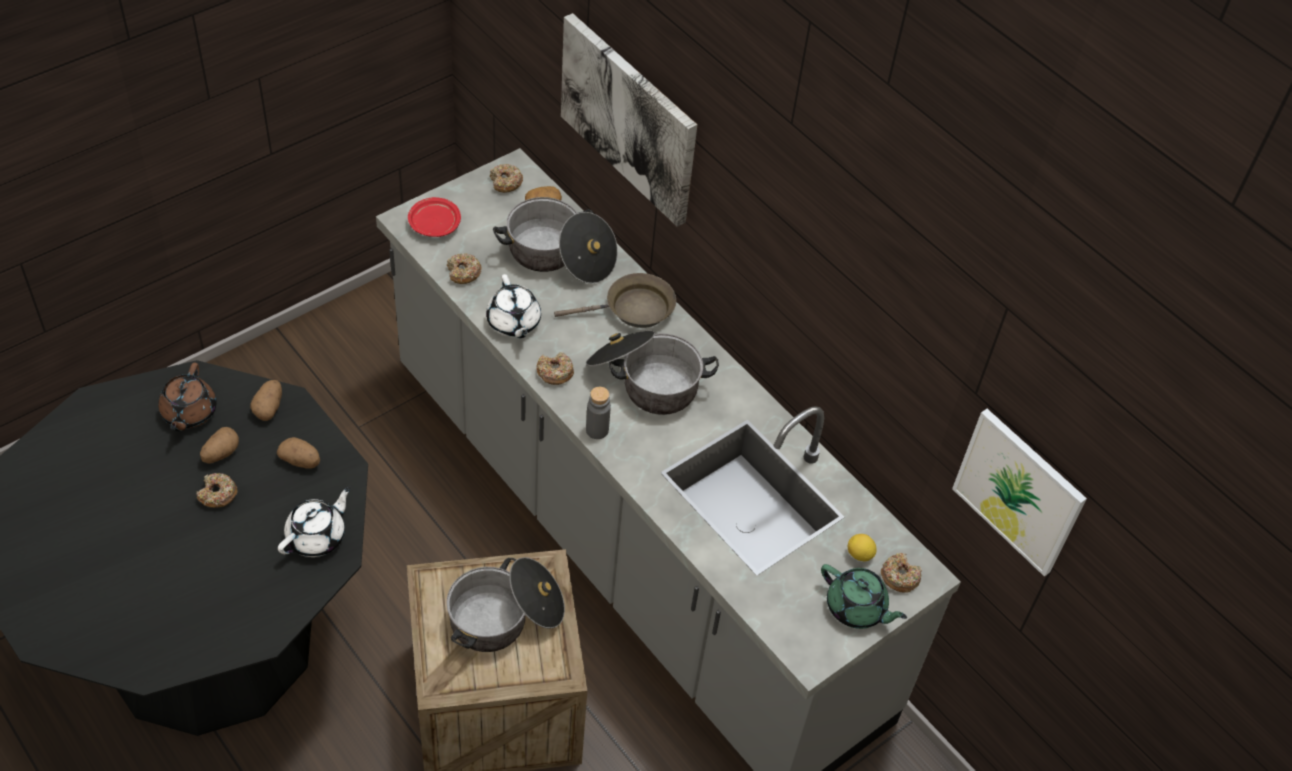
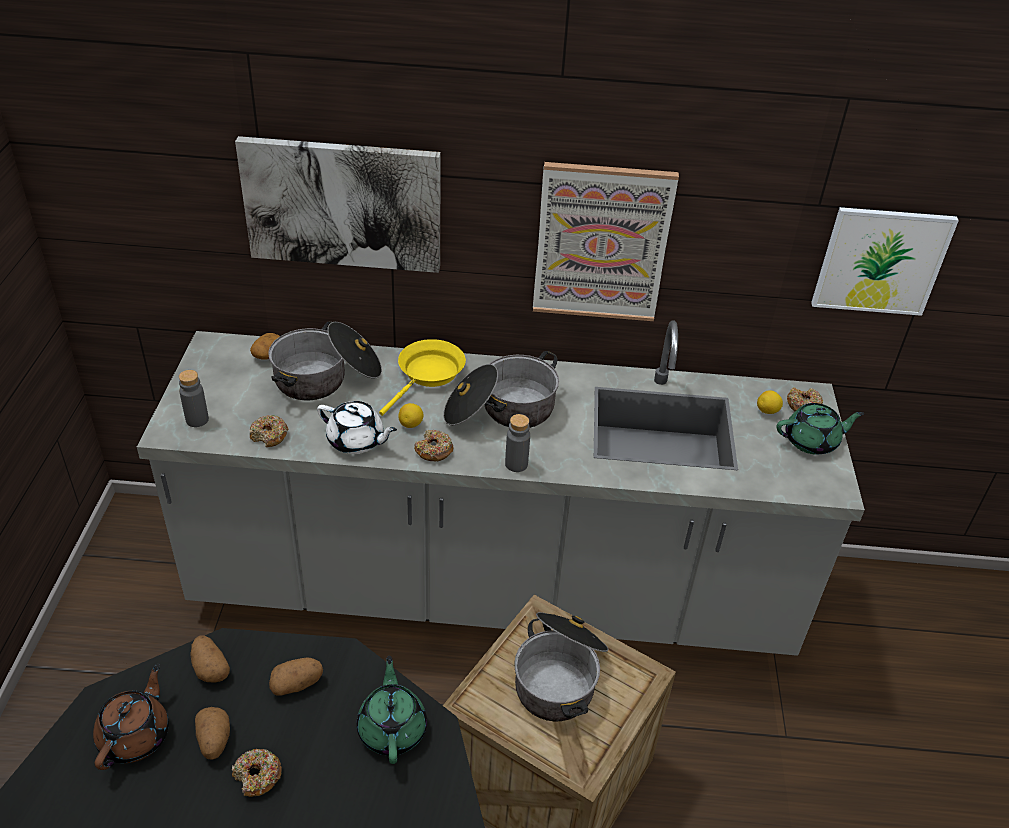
camera: 45 degrees left, 10 degrees down
(188, 413) = (136, 735): brown teapot -> brown teapot turned 120 degrees counterclockwise
(317, 536) = (392, 728): white teapot -> green teapot
(434, 224) = (197, 420): red plate -> grey bottle
(505, 182) = (217, 358): donut -> none
(567, 340) = (411, 424): none -> lemon
(633, 309) = (428, 375): brown frying pan -> yellow frying pan
(800, 293) = (601, 243): none -> picture

